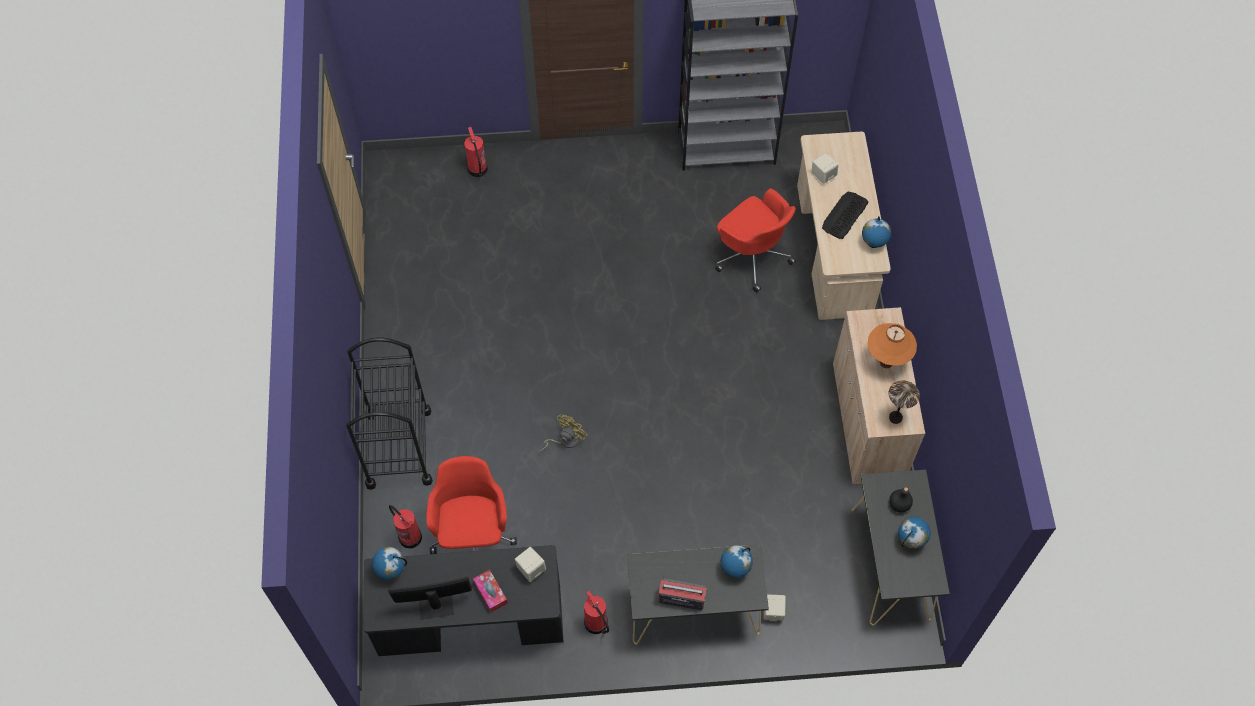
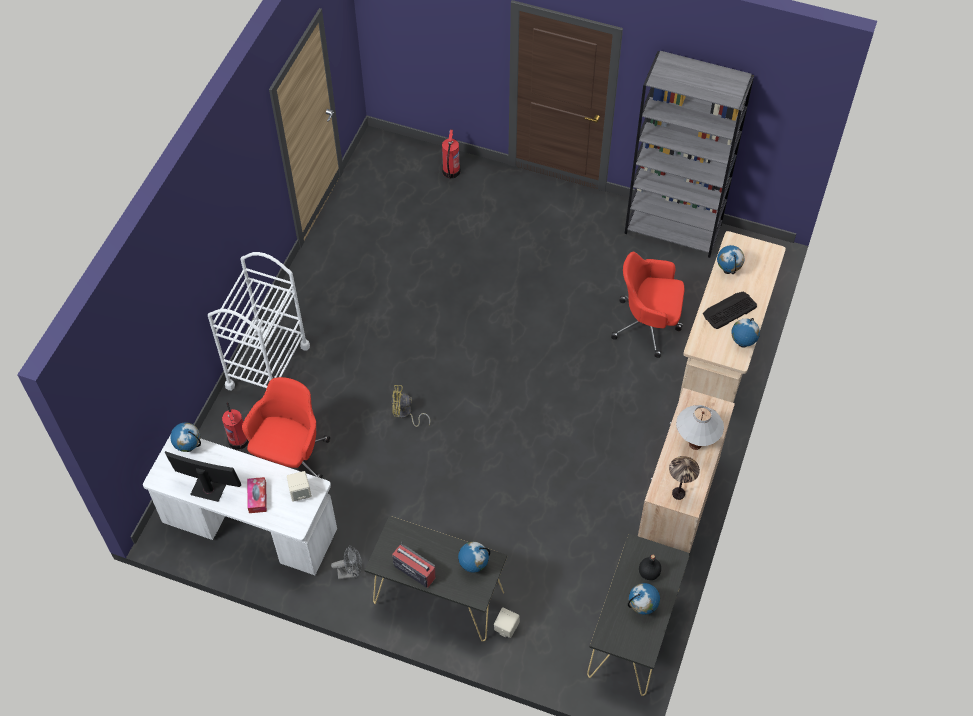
camera: 25 degrees right, 5 degrees down
(398, 448) = (268, 366): black cart -> white cart
(470, 621) = (250, 527): black desk -> white desk
(564, 440) = (405, 414): yellow fan -> yellow fan turned 150 degrees counterclockwise
(596, 623) = (351, 573): fire extinguisher -> grey fan
(752, 255) = (648, 325): red office chair -> red office chair turned 120 degrees clockwise
(823, 176) = (728, 270): beige speaker -> globe
(886, 363) = (695, 444): orange table lamp -> white table lamp

